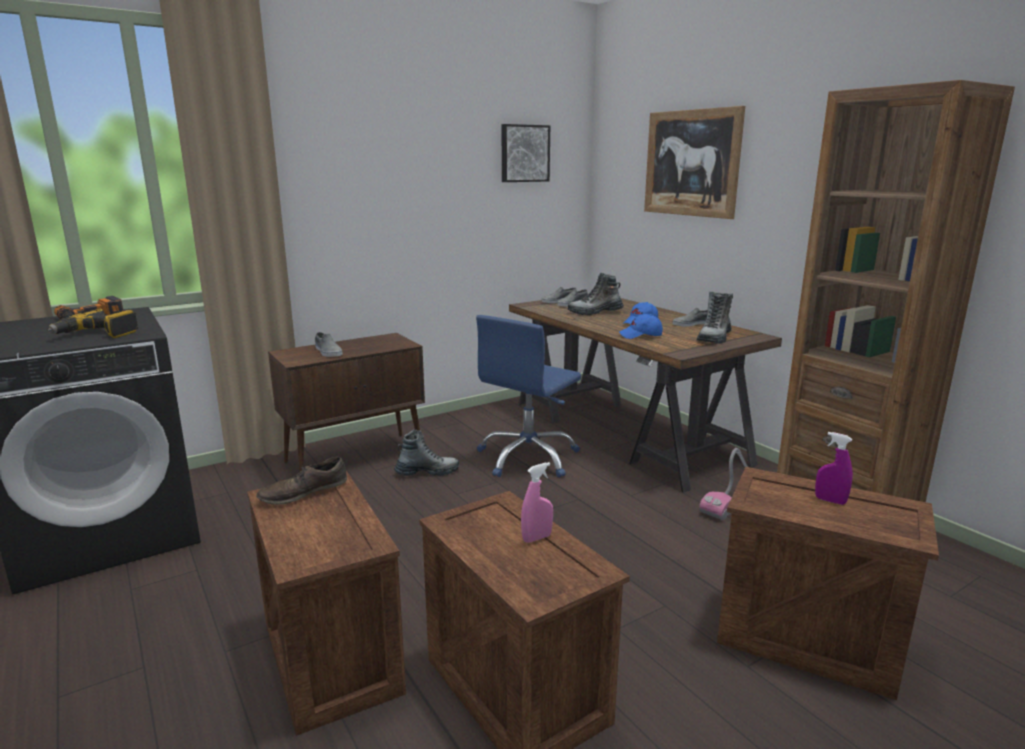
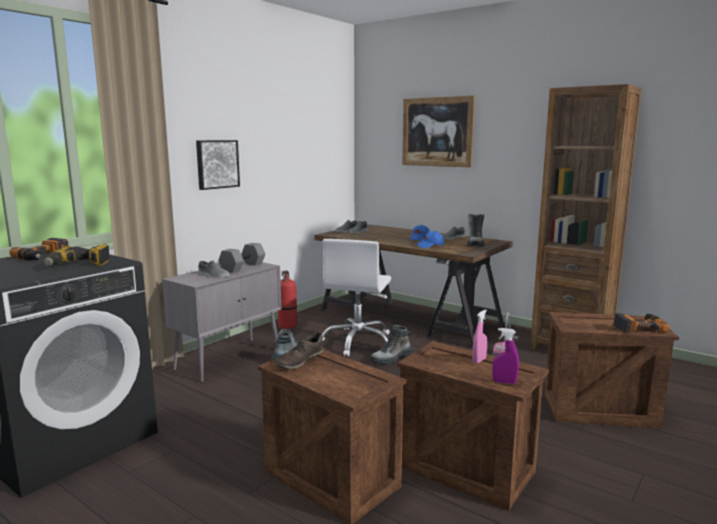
camera: 20 degrees left, 5 degrees down
(356, 457) = (229, 359): brown cabinet -> grey cabinet
(375, 344) = (243, 267): none -> grey dumbbell
(459, 422) = (288, 326): none -> fire extinguisher
(524, 153) = (316, 125): picture -> picture (217, 164)
(528, 457) = (358, 342): blue office chair -> white office chair
(595, 312) = (381, 235): boot -> boot (392, 359)
(830, 500) = (606, 322): purple spray bottle -> purple spray bottle (504, 382)
(876, 521) = (638, 327): none -> power drill

